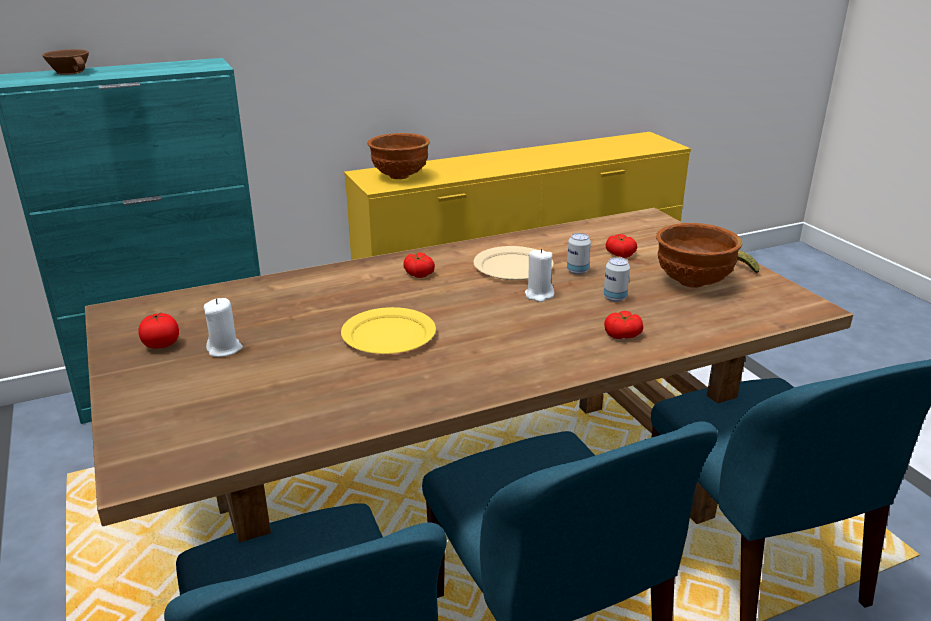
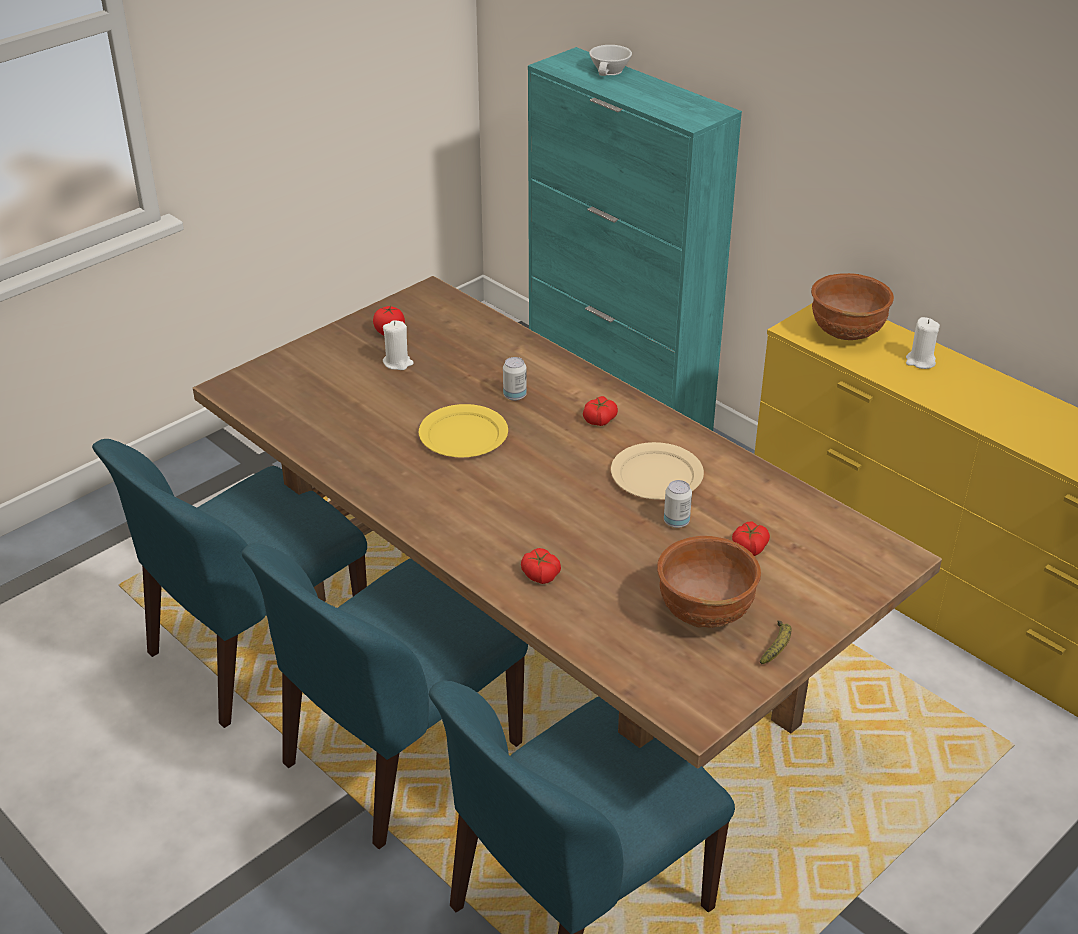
camera: 70 degrees right, 10 degrees up
(72, 72) = (611, 71): brown cup -> white cup
(539, 295) = (598, 505): white candle -> white candle (920, 361)
(614, 298) = (623, 558): can -> can (514, 396)

